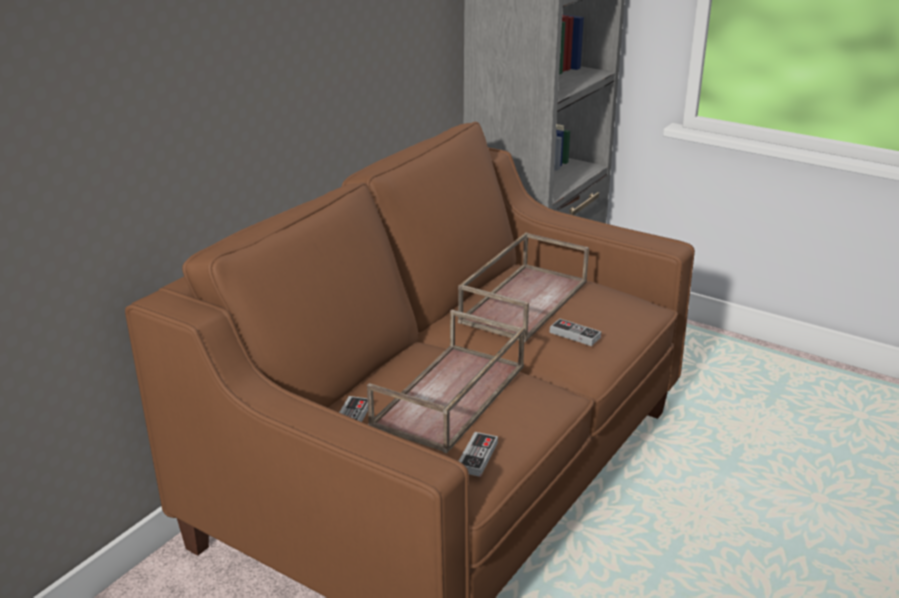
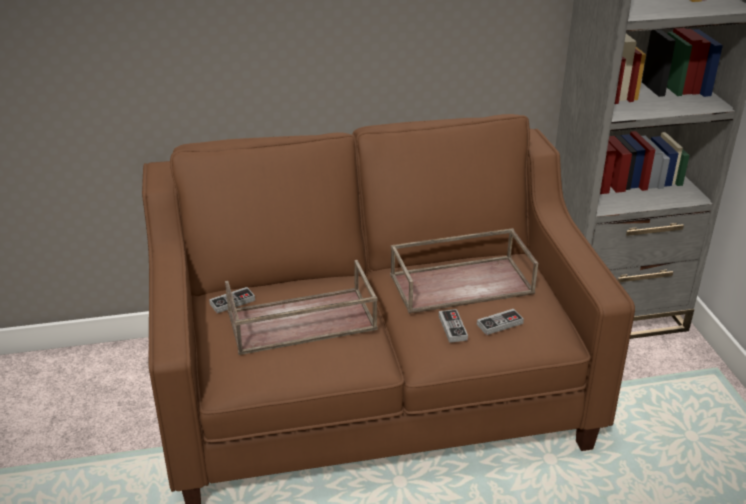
camera: 45 degrees right, 5 degrees up
(477, 457) = (250, 368): game controller -> game controller (499, 324)

